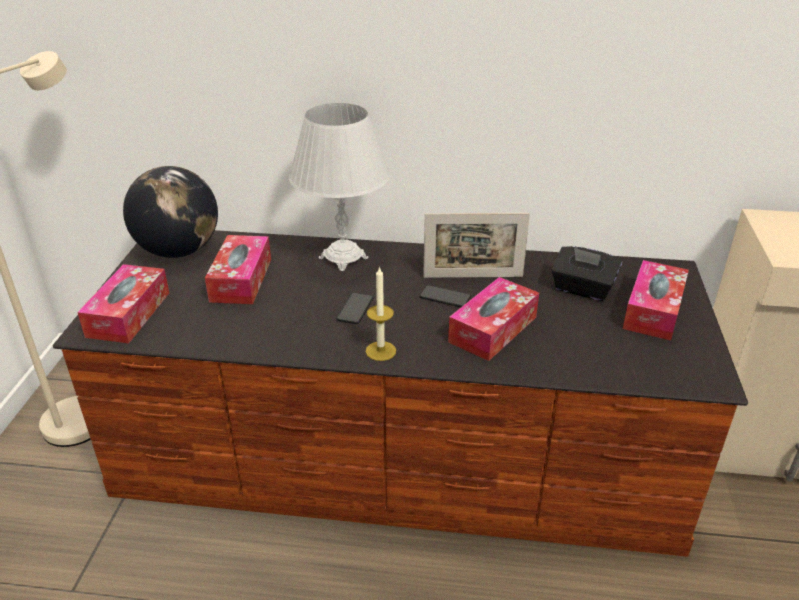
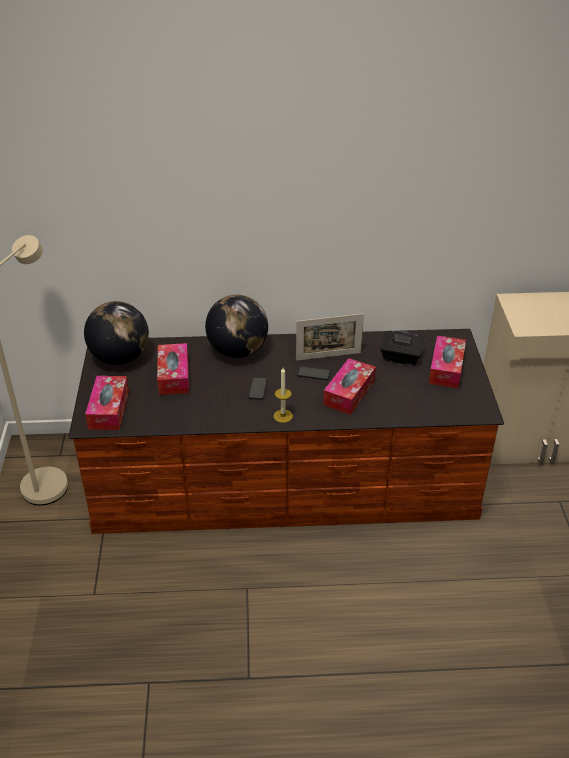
camera: 10 degrees left, 5 degrees up
(343, 258) = (237, 351): white table lamp -> globe

